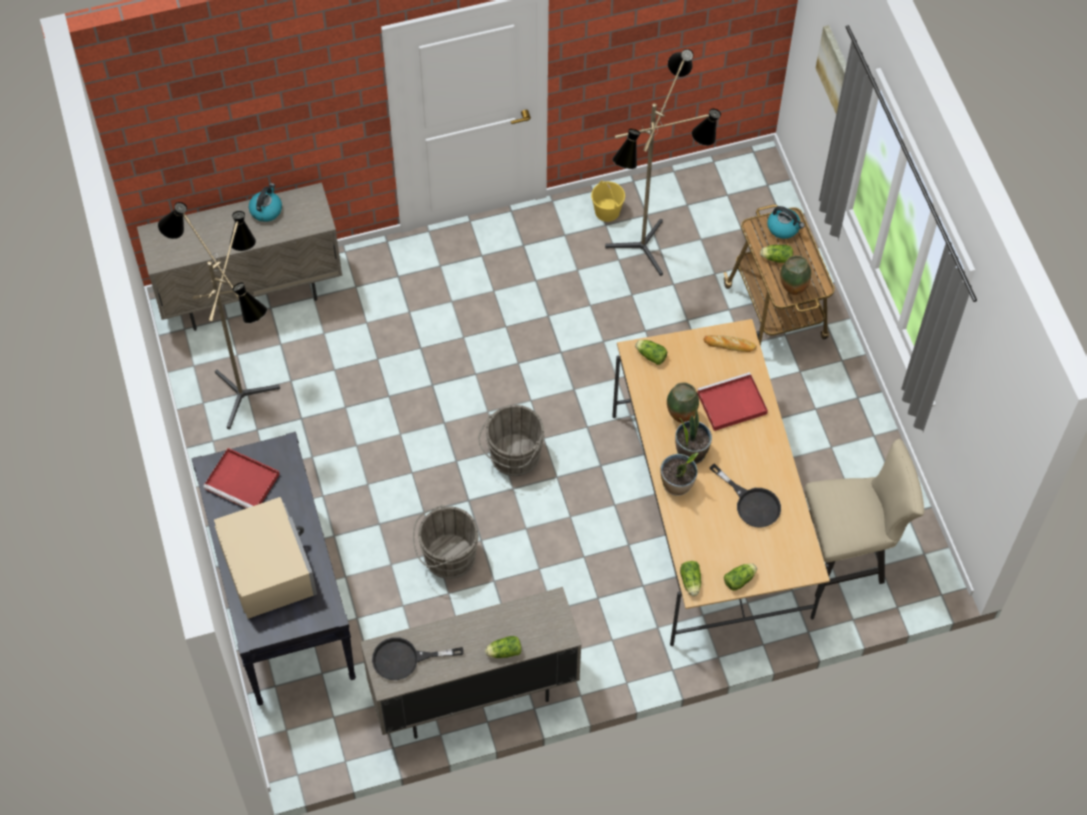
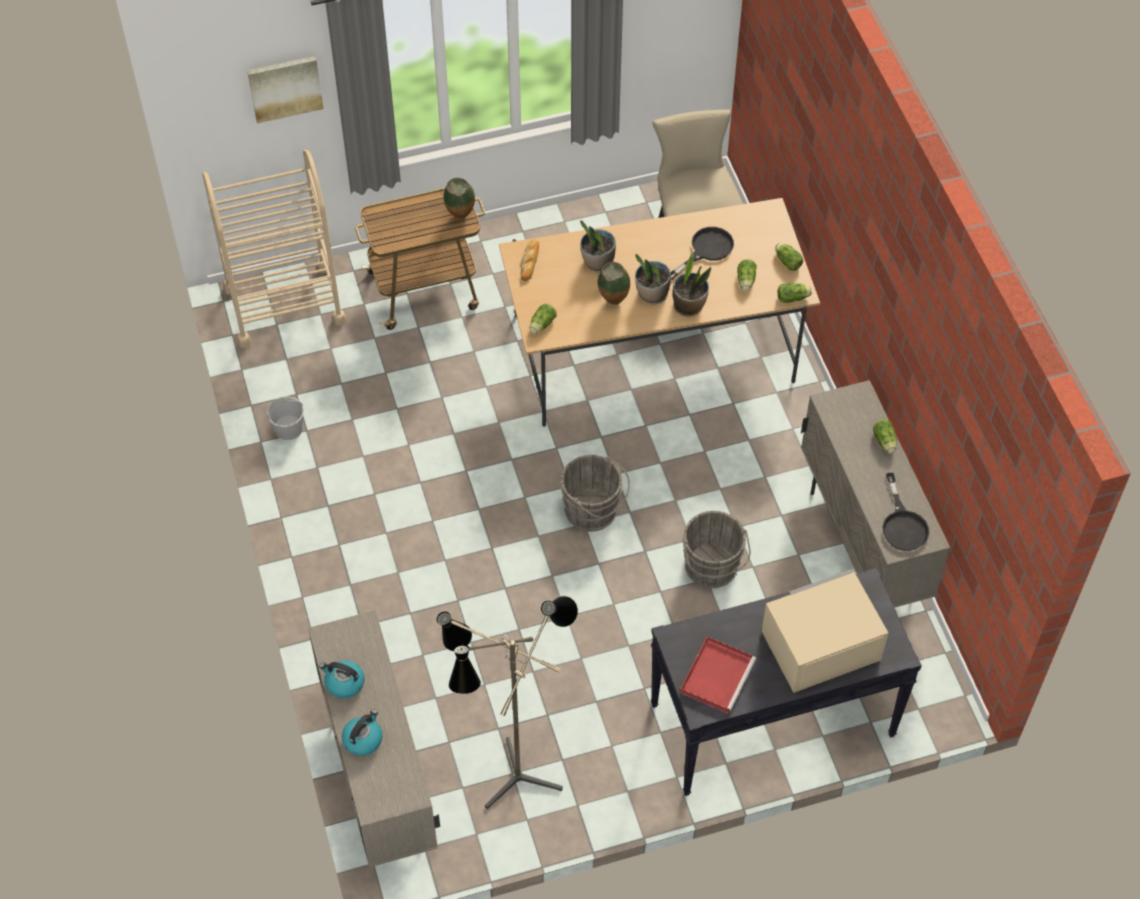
camera: 90 degrees left, 5 degrees down
(607, 211) = (289, 428): yellow bucket -> white bucket
(650, 250) = (342, 392): floor lamp -> none
(730, 404) = (597, 263): red tray -> potted plant
(751, 199) = (284, 305): none -> beige cart
(775, 258) = (421, 228): lettuce -> lettuce (745, 281)
(784, 227) = (385, 220): kettle -> kettle (363, 739)

